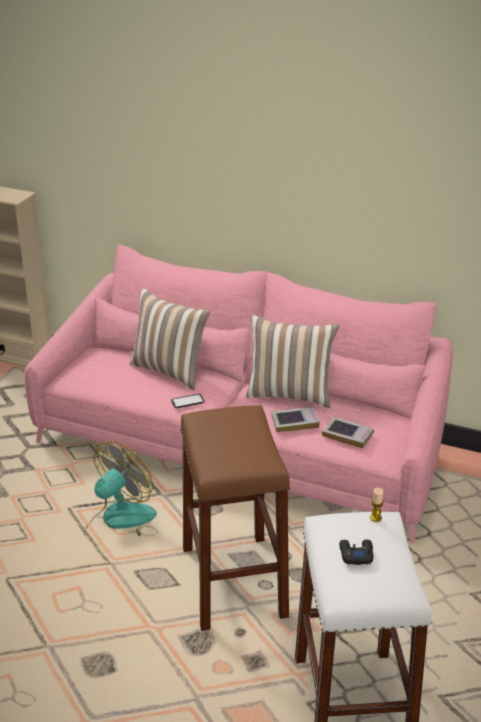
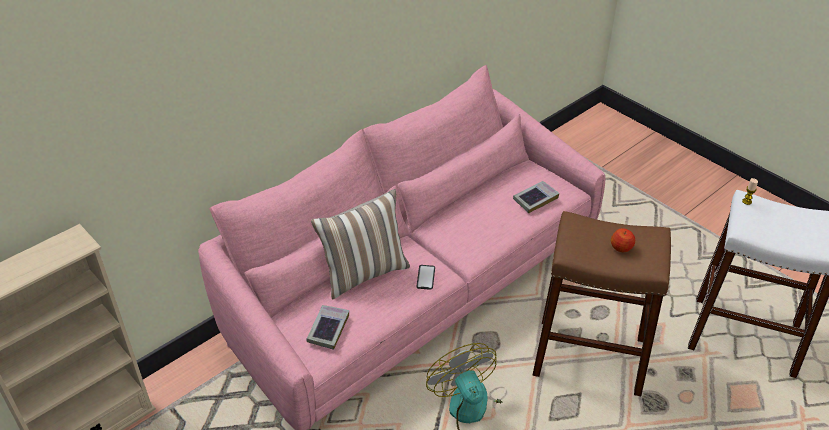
camera: 65 degrees left, 10 degrees up
(230, 447) = (621, 247): none -> apple
(290, 394) = (456, 209): pillow -> none
(295, 422) = (500, 221): book -> book (328, 329)
(355, 554) = (783, 226): black game controller -> none

